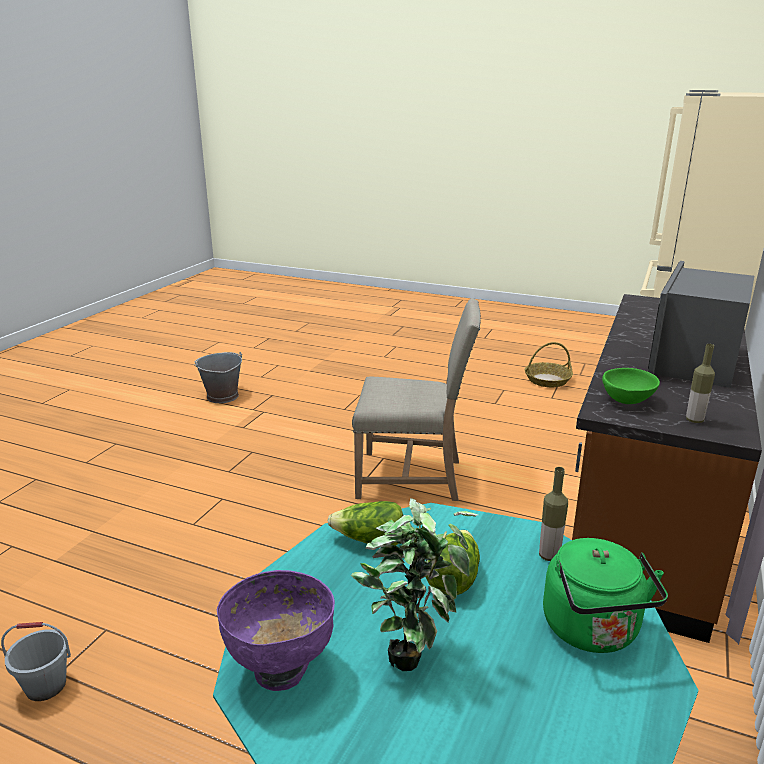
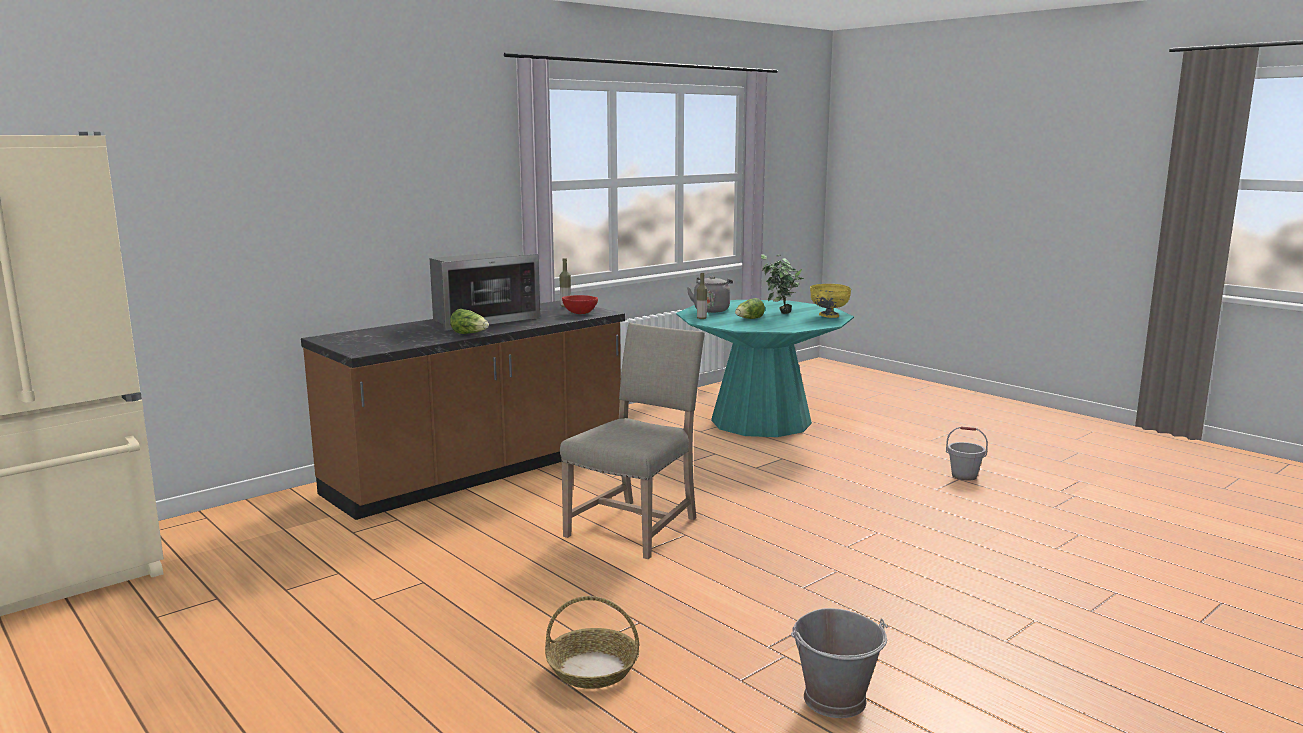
camera: 155 degrees left, 10 degrees down
(281, 668) = (829, 316): purple bowl -> yellow bowl
(370, 541) = (776, 327): lettuce -> lettuce (470, 334)
(413, 477) = (636, 526): beige chair -> beige chair turned 90 degrees clockwise
(547, 380) = (282, 600): basket -> basket (593, 669)
(593, 631) = (711, 310): green kettle -> grey kettle
(628, 401) = (579, 313): green bowl -> red bowl

